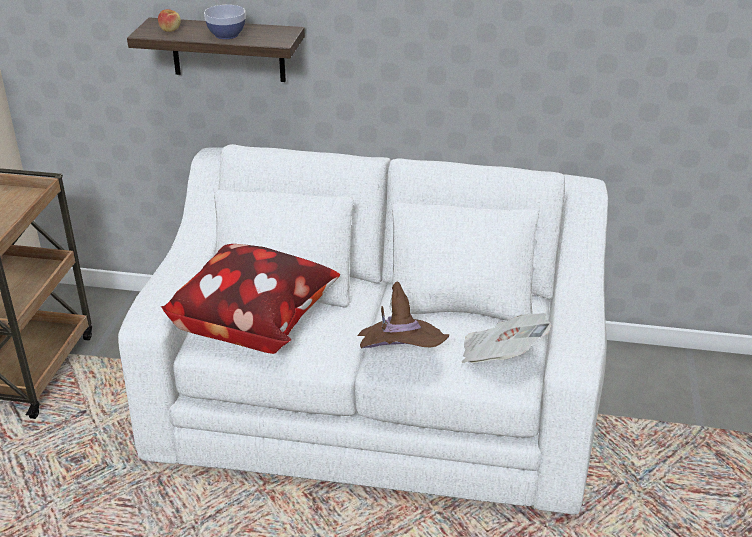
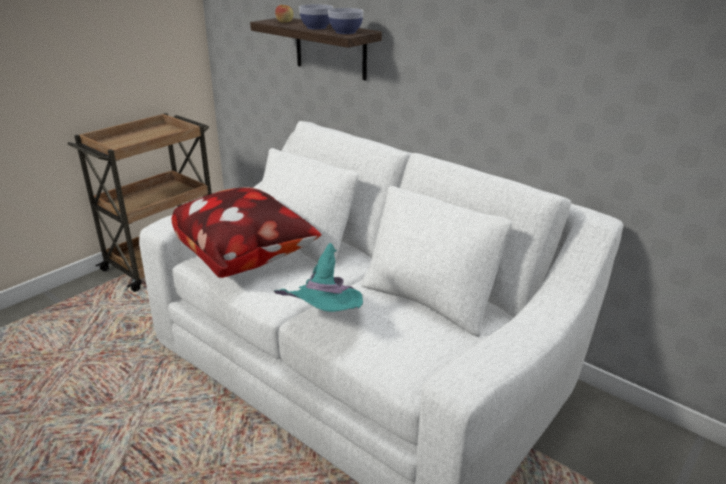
camera: 30 degrees right, 5 degrees down
(272, 38) = (345, 32): none -> bowl
(400, 360) = (324, 321): brown hat -> turquoise hat
(501, 356) = (416, 351): newspaper -> none

